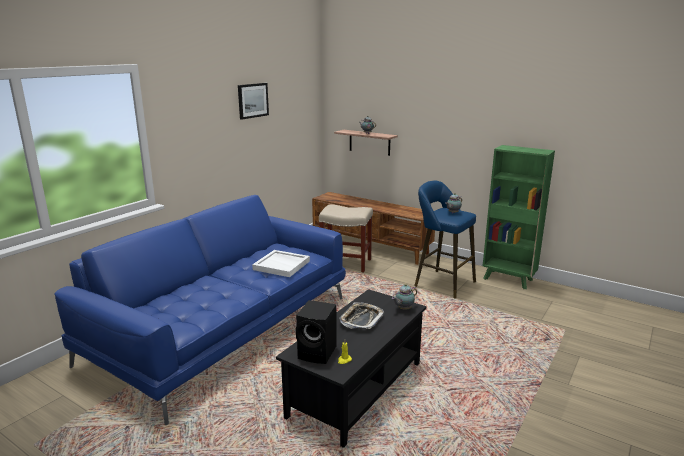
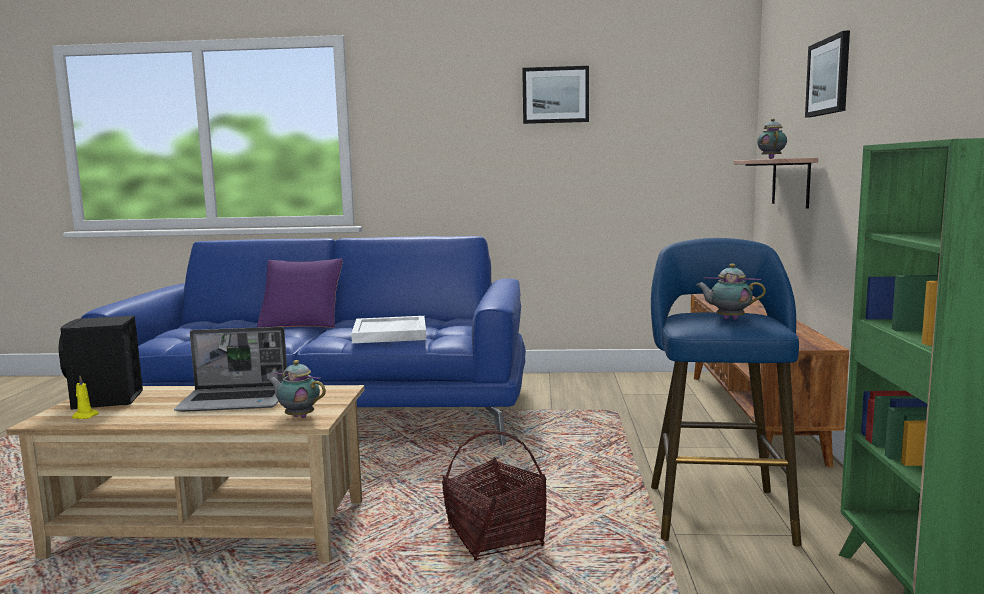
camera: 60 degrees right, 10 degrees down
(206, 281) = (302, 323): none -> purple pillow
(346, 263) = (644, 416): beige stool -> none
(356, 388) = (212, 528): black coffee table -> beige coffee table
(361, 319) = (236, 401): tray -> laptop
(405, 102) = (829, 76): none -> picture
(428, 325) = (496, 538): none -> basket

